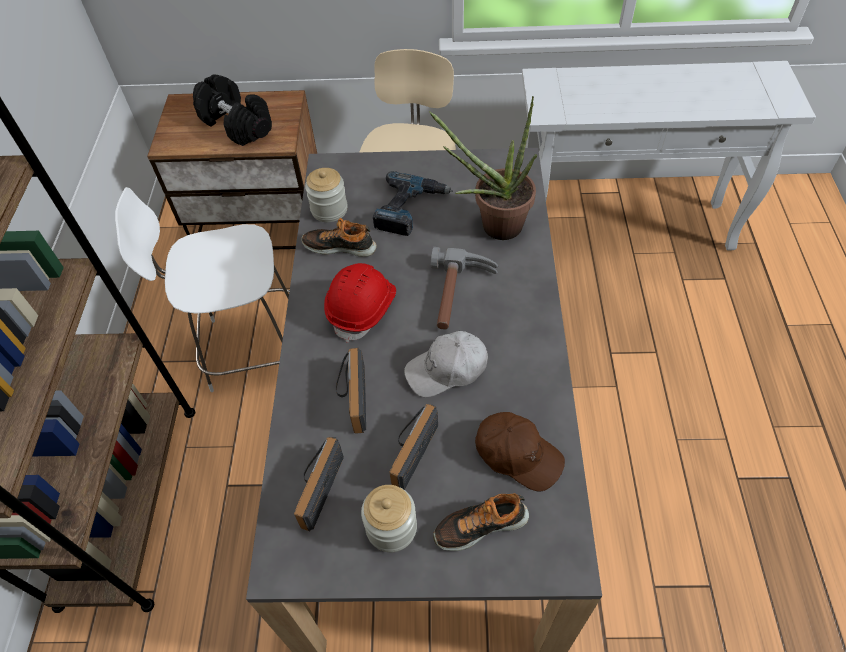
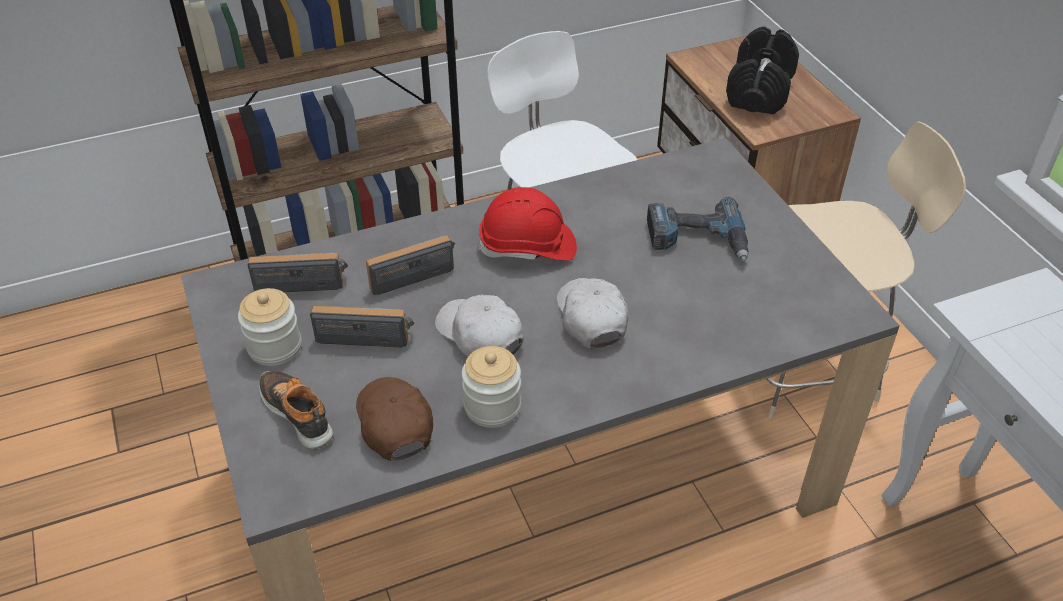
camera: 65 degrees right, 10 degrees down
(329, 209) = (651, 179): jar -> jar (492, 406)
(340, 246) = (604, 204): shoe -> none
(460, 295) = (591, 318): hammer -> white cap
(493, 227) = (718, 318): potted plant -> none
(517, 454) = (394, 423): brown cap -> brown cap turned 150 degrees clockwise

